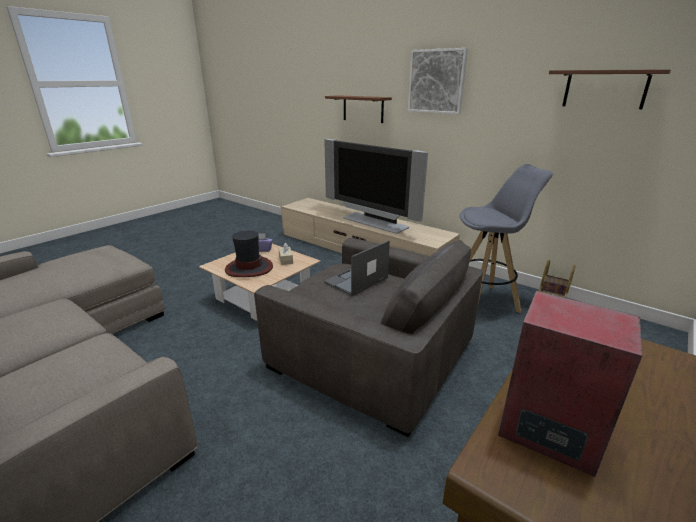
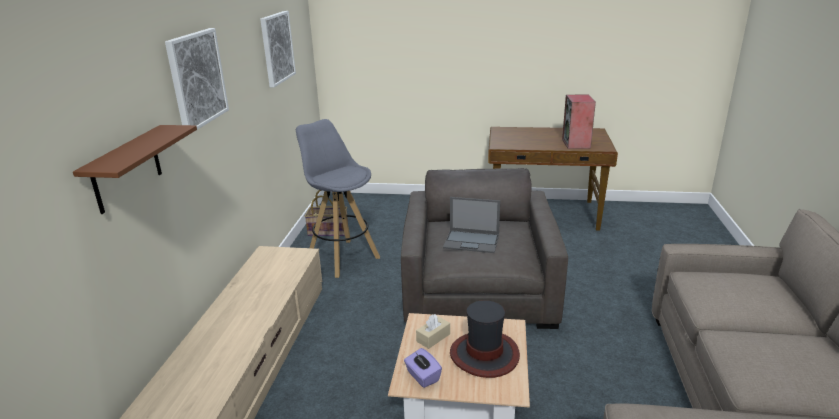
camera: 120 degrees left, 0 degrees up
(374, 223) = (249, 311): television -> none
(605, 89) = (277, 48): brown shelf -> picture

